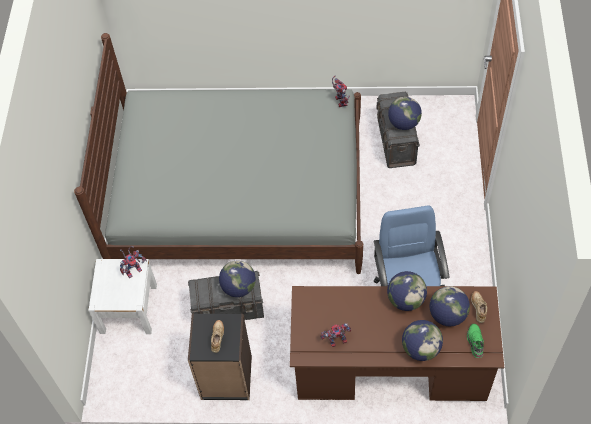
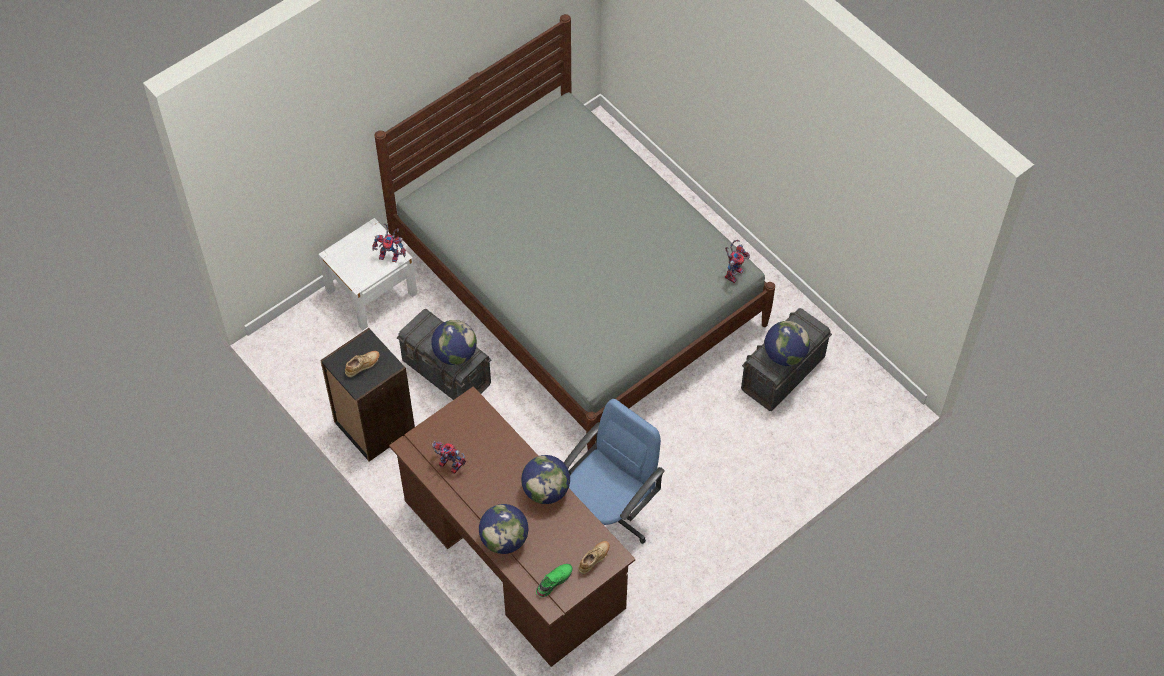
camera: 45 degrees right, 0 degrees up
(447, 315) = (562, 538): globe -> none

